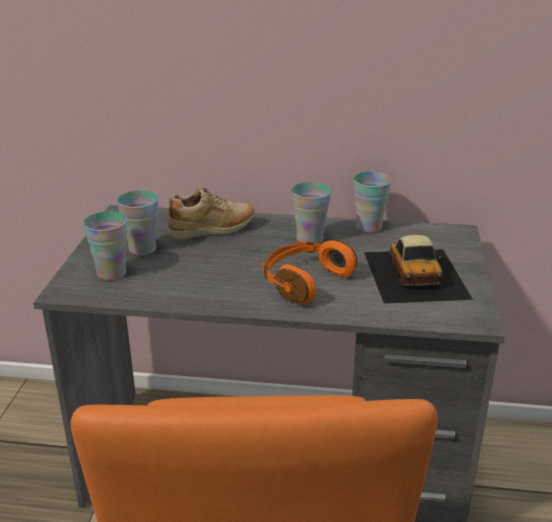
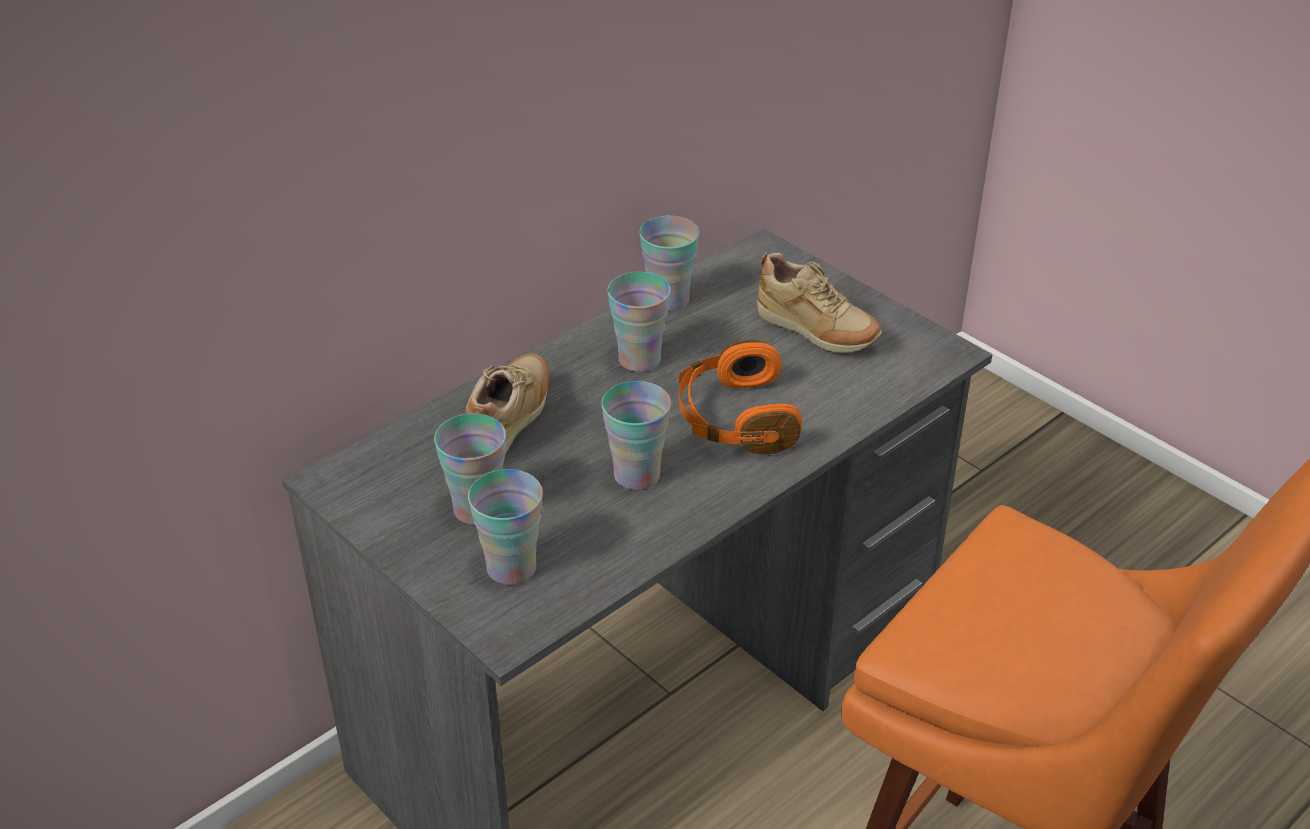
camera: 50 degrees left, 10 degrees up
(220, 274) = (637, 475): none -> cup
(415, 274) = (816, 333): toy car -> beige shoe

